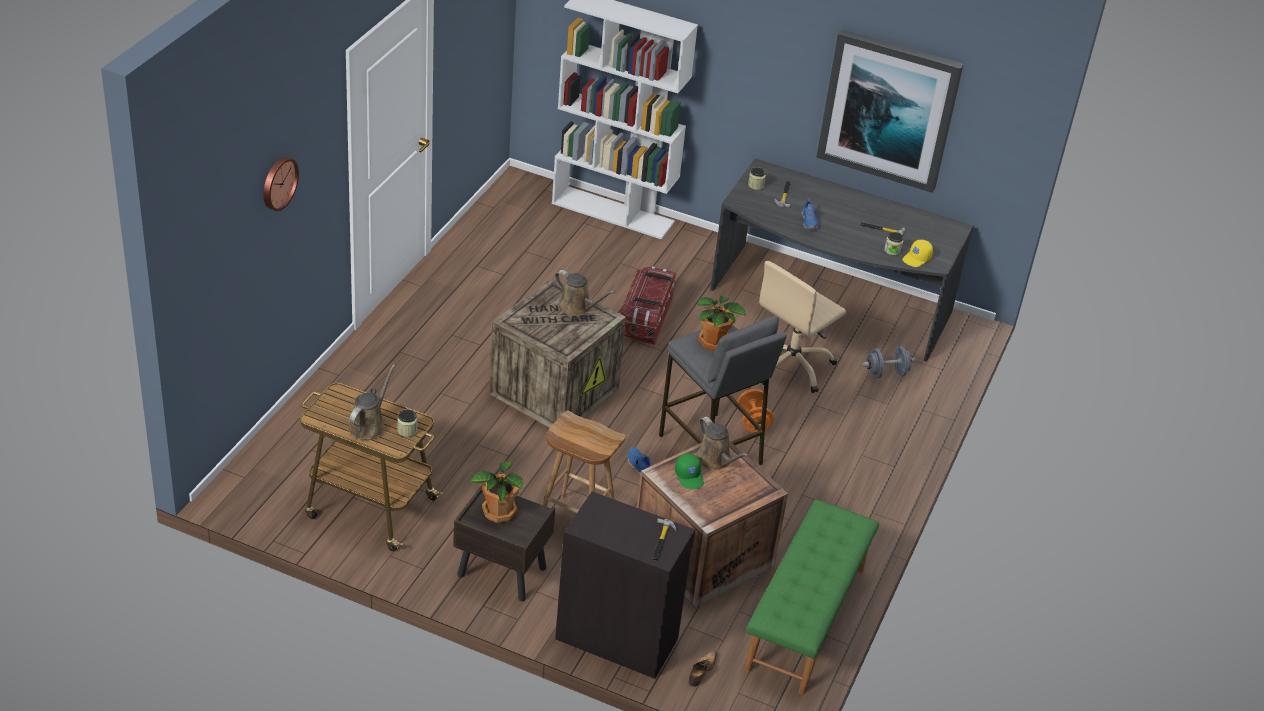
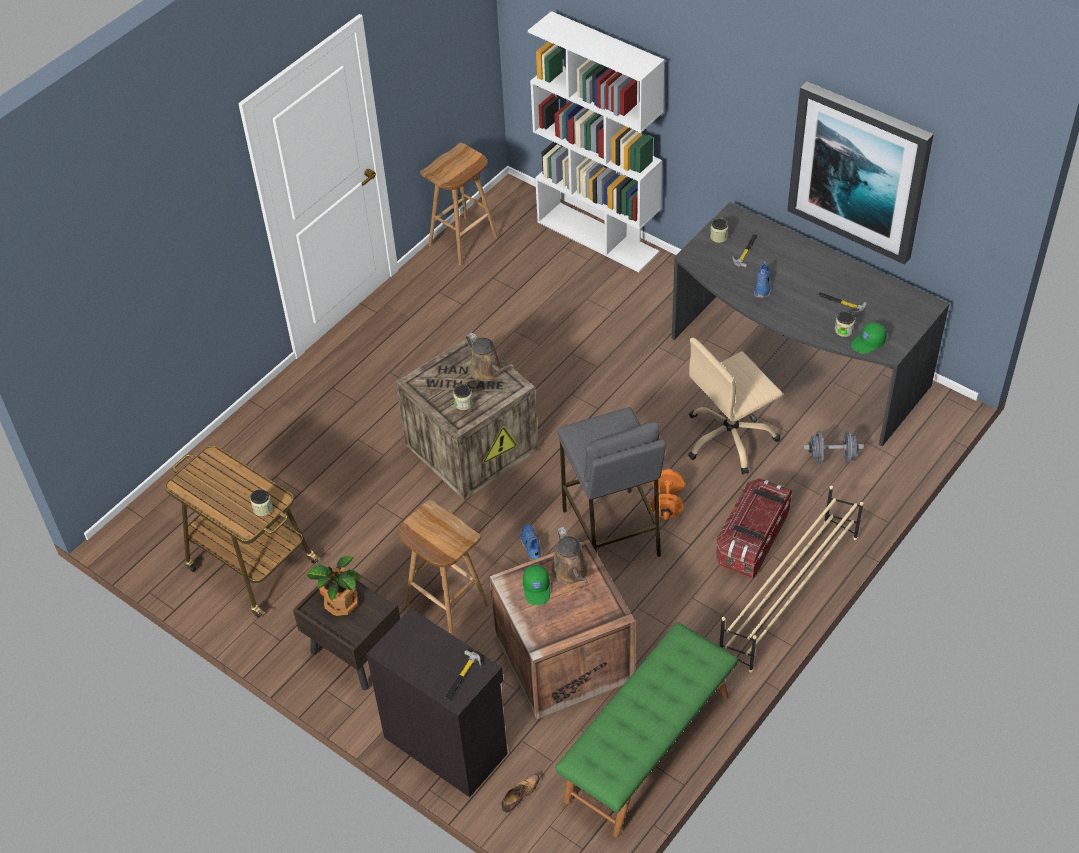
camera: 20 degrees right, 10 degrees up
(278, 183) = (157, 244): wall clock -> none
(369, 425) = (228, 499): brown watering can -> none
(485, 223) = (463, 242): none -> brown stool
(564, 334) = (463, 403): none -> jar
(646, 319) = (592, 369): storage box -> storage box (752, 540)
(714, 343) = (604, 435): potted plant -> none
(887, 484) = (788, 594): none -> beige shoe rack
(917, 259) = (868, 343): yellow cap -> green cap

